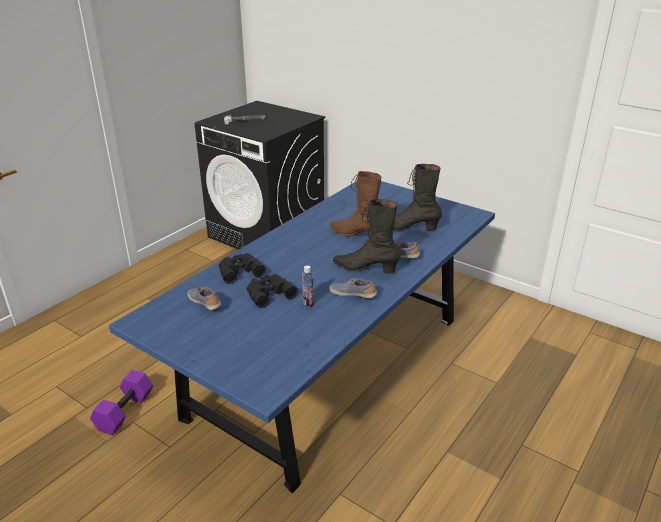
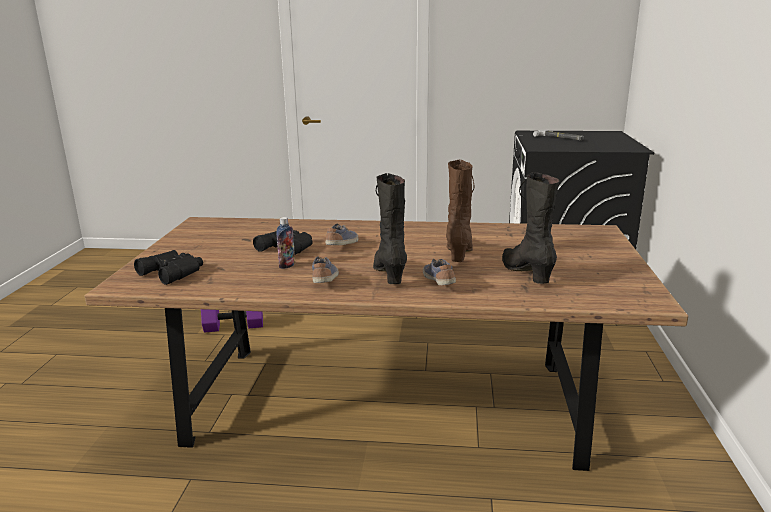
camera: 60 degrees right, 10 degrees down
(205, 303) = (246, 232): shoe -> shoe (343, 245)
(239, 271) = (315, 229): black binoculars -> black binoculars (174, 272)
(330, 365) = (387, 402): blue dining table -> brown dining table

